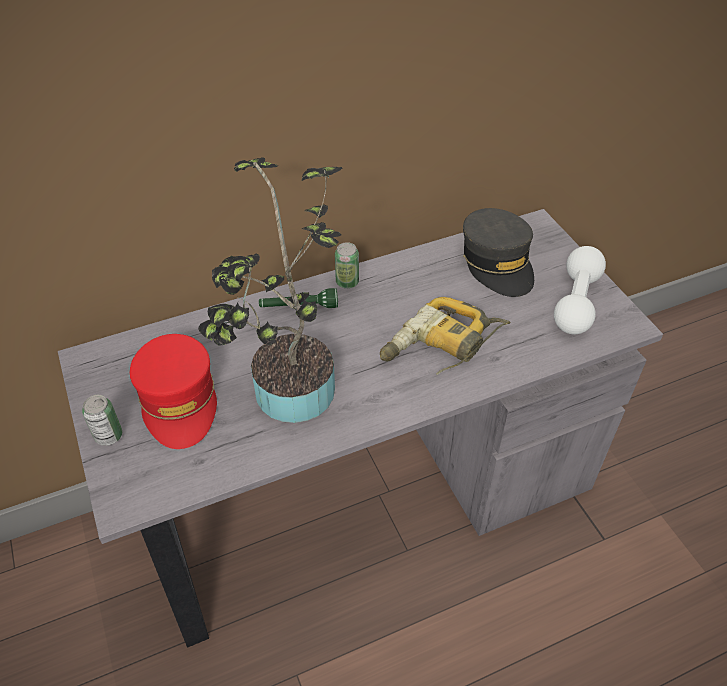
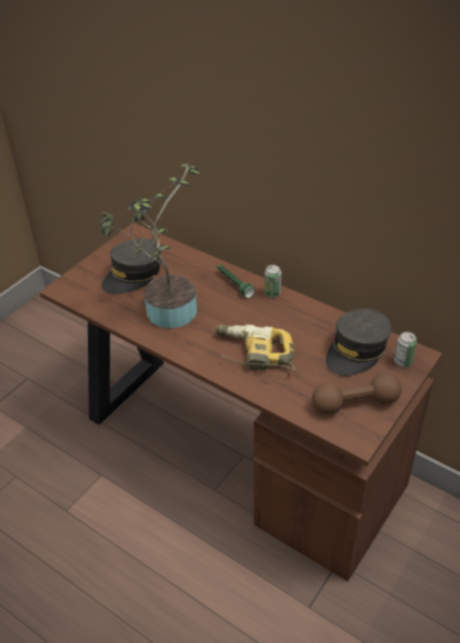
camera: 60 degrees right, 5 degrees down
(109, 436) = (95, 265): can -> can (403, 361)
(179, 400) = (133, 275): red cap -> grey cap
(362, 499) = (234, 448): grey desk -> brown desk
(576, 302) = (355, 403): white dumbbell -> brown dumbbell

